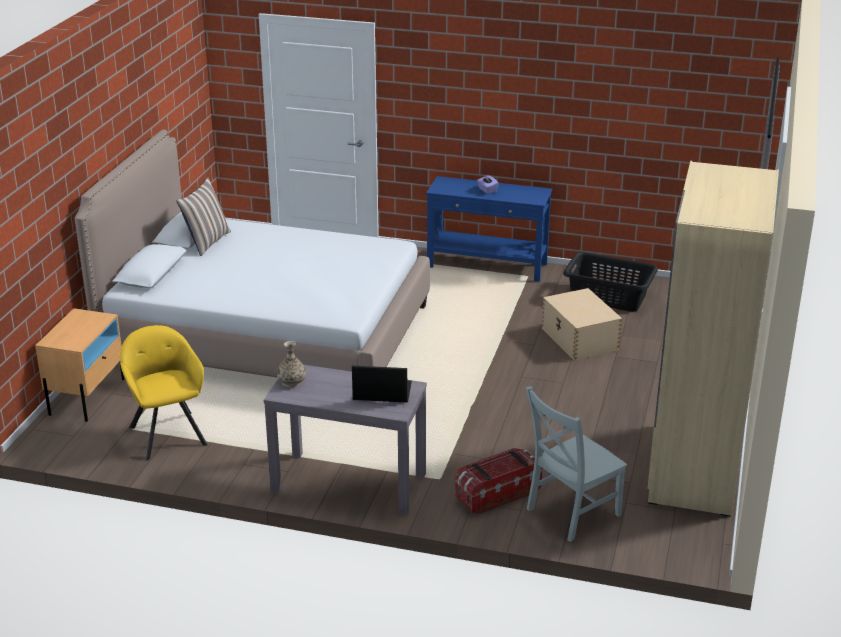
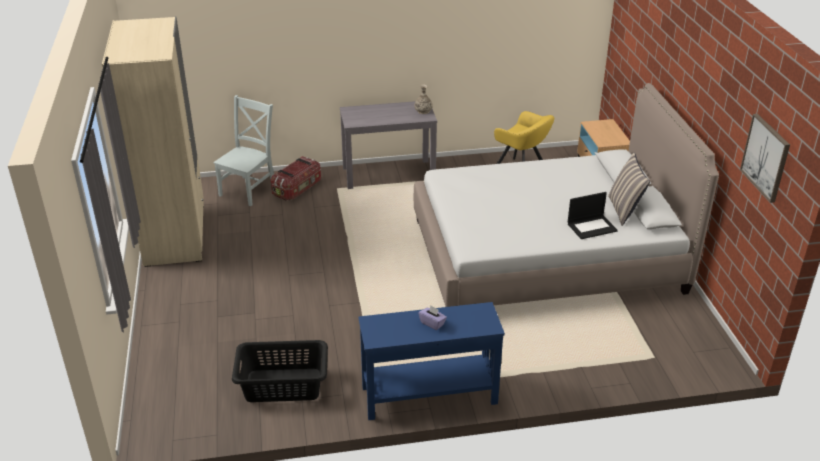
camera: 155 degrees right, 5 degrees up
(180, 70) = (766, 157): none -> picture
(381, 392) = (366, 117): laptop -> laptop (592, 227)
(580, 339) = (291, 322): beige storage box -> none

